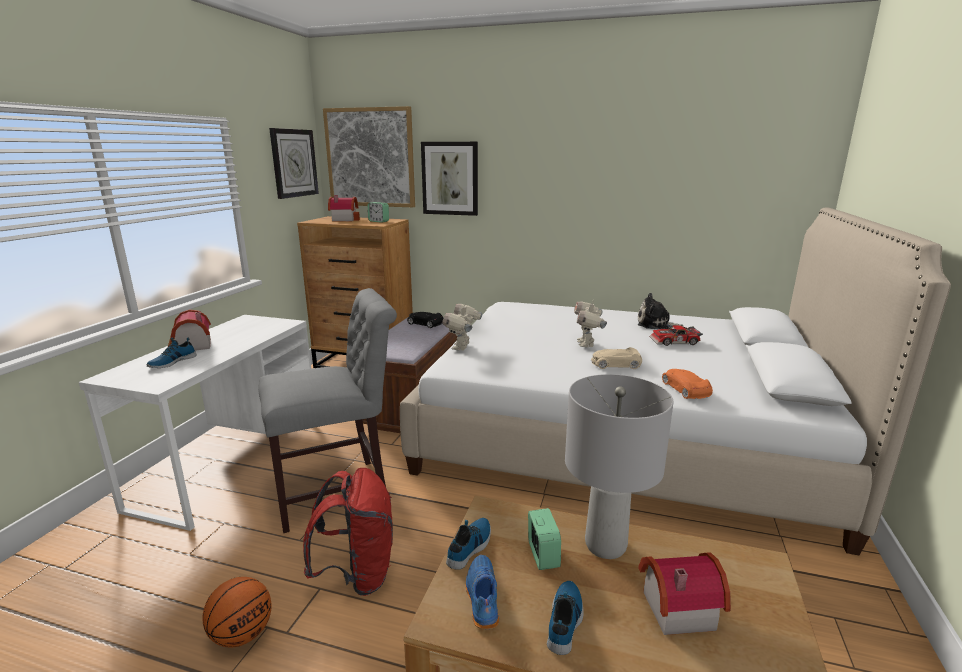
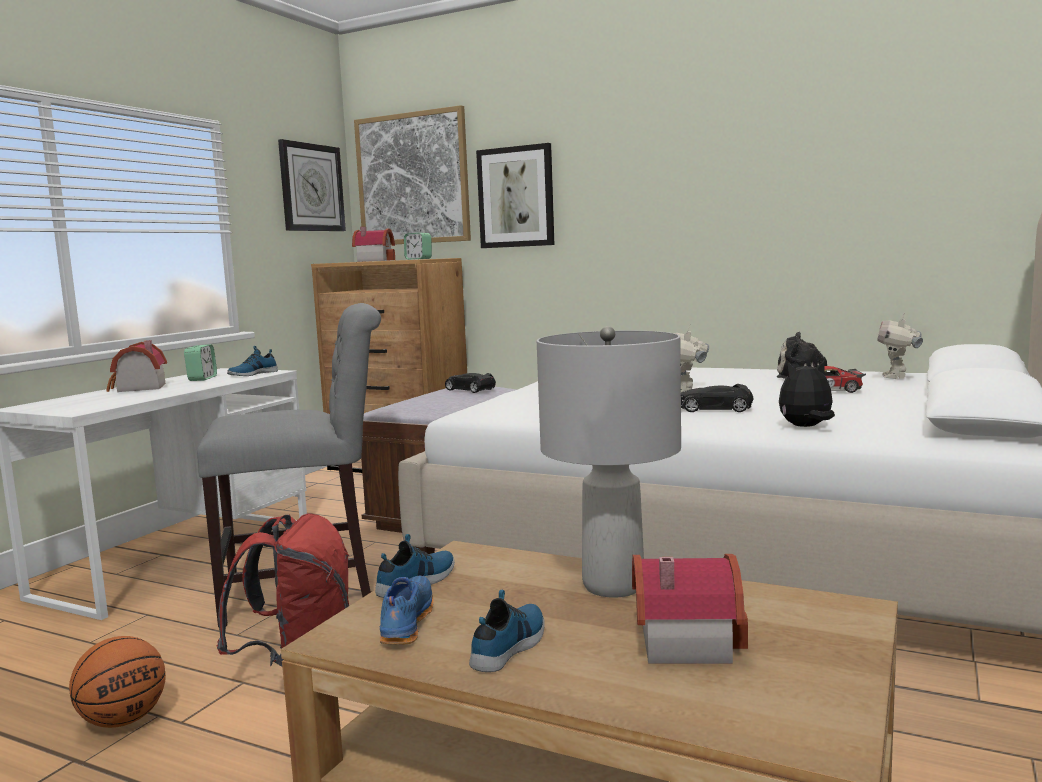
camera: 10 degrees right, 10 degrees down
(172, 362) = (106, 397): shoe -> shoe (252, 374)
(462, 347) = (500, 398): toy robot -> toy robot (896, 377)
(543, 555) = (515, 591): alarm clock -> alarm clock (202, 378)
(615, 364) = (714, 409): beige toy car -> black toy car
(685, 389) = (806, 427): orange toy car -> plush toy

